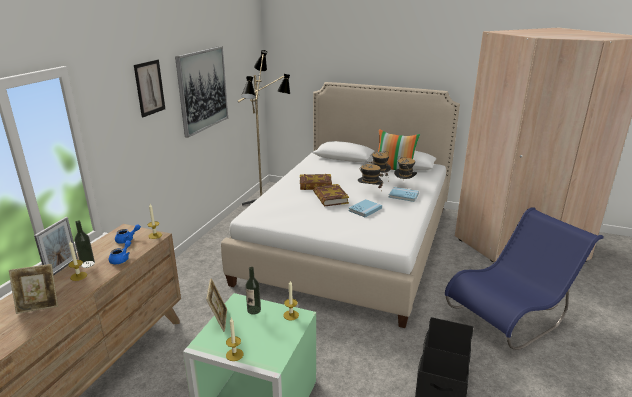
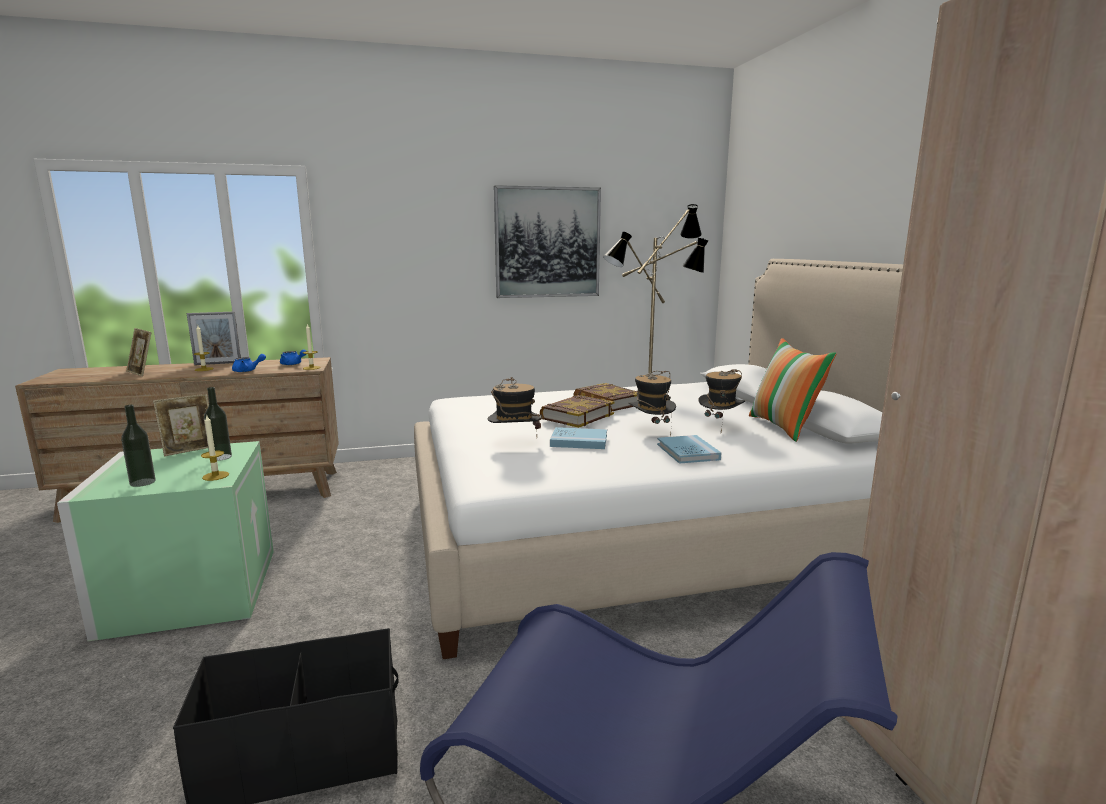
camera: 55 degrees right, 10 degrees down
(87, 264) = (230, 366): bottle -> bottle (142, 482)
(149, 88) = (436, 217): picture -> none
(234, 354) = (112, 472): candle -> none
(404, 185) = (736, 444): hat -> hat (514, 443)

